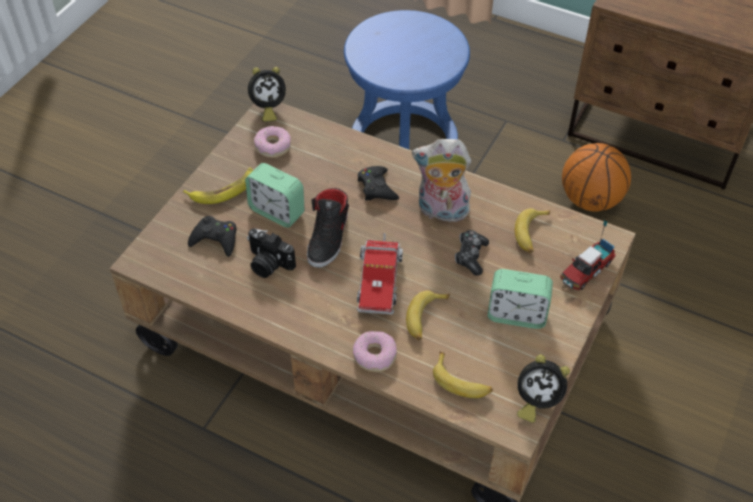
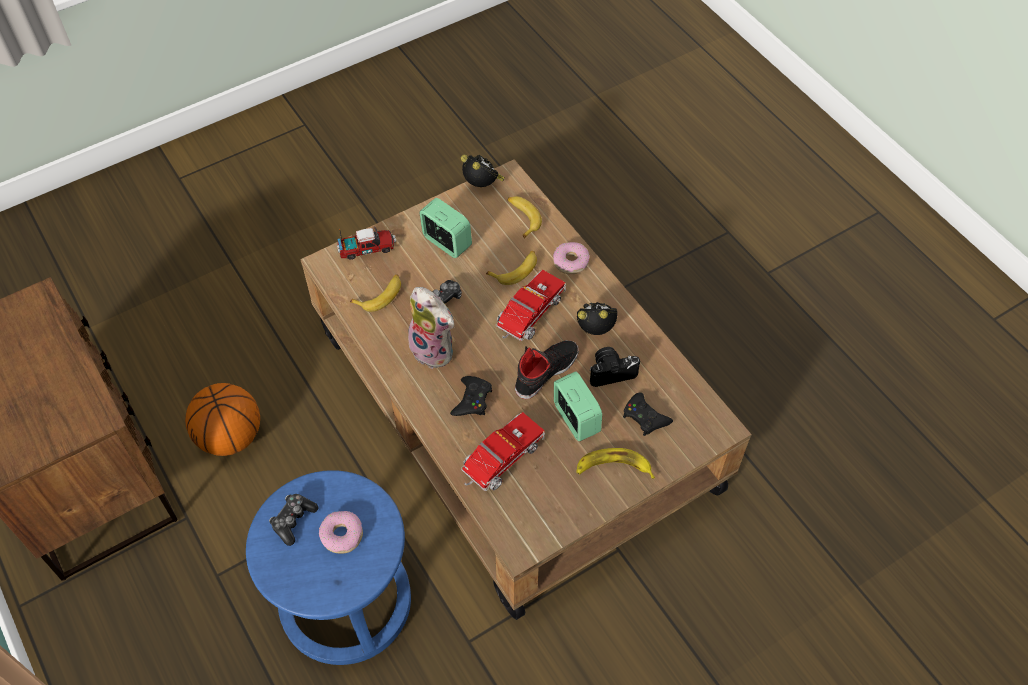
camera: 150 degrees left, 5 degrees up
(267, 109) = (518, 551): alarm clock -> alarm clock (597, 330)
(268, 264) = (611, 371): camera -> camera turned 75 degrees counterclockwise
(272, 146) = (539, 497): donut -> donut (342, 535)
(320, 156) = (500, 461): none -> toy truck
(438, 48) = (293, 520): none -> game controller

